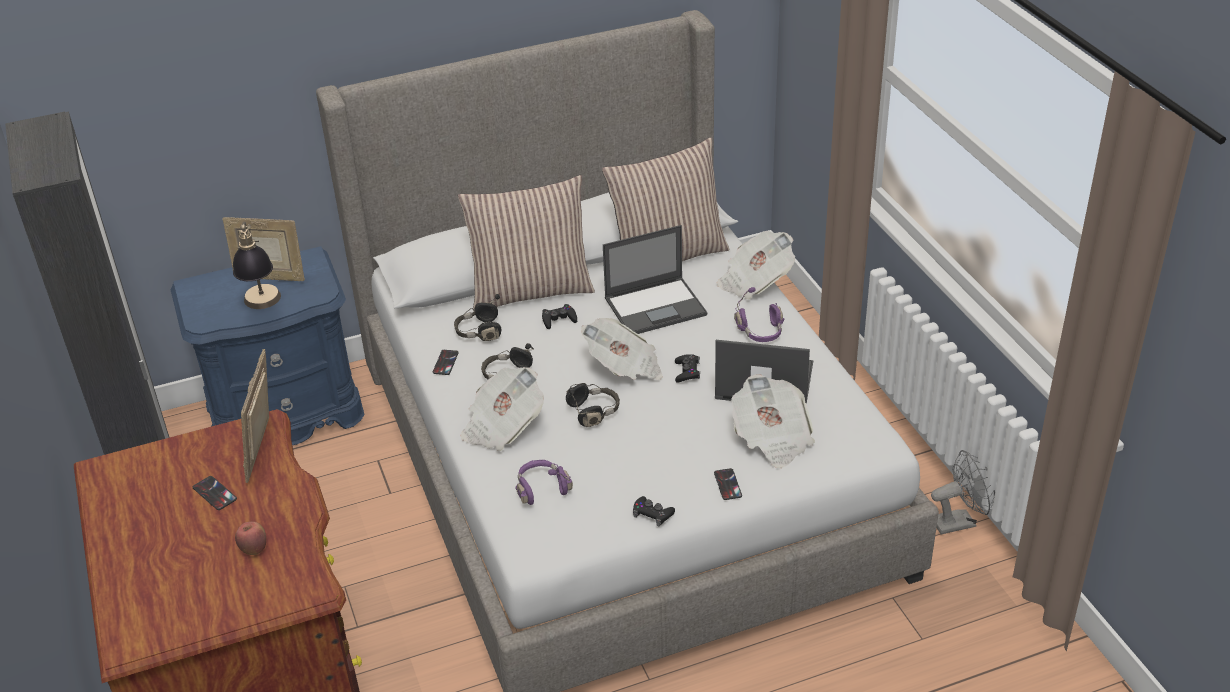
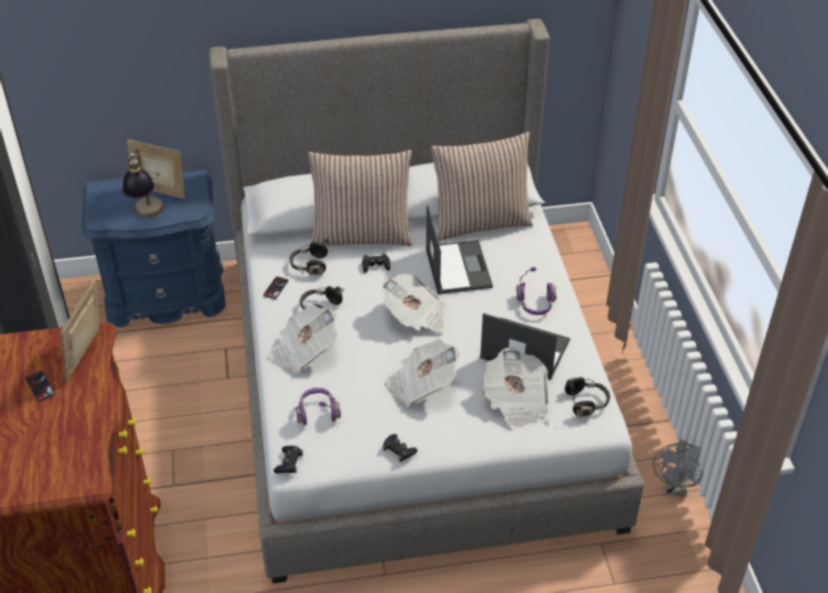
camera: 10 degrees right, 5 degrees up
(254, 549) = (55, 440): apple -> none
(594, 412) = (378, 352): black headphones -> black headphones (586, 403)
(656, 306) = (457, 267): laptop -> laptop turned 90 degrees counterclockwise
(687, 372) = (465, 330): black game controller -> black game controller (289, 462)
(727, 484) = (466, 435): phone -> none
(755, 281) = (545, 258): newspaper -> newspaper (421, 385)
(959, 521) = (676, 487): grey fan -> grey fan turned 105 degrees clockwise

